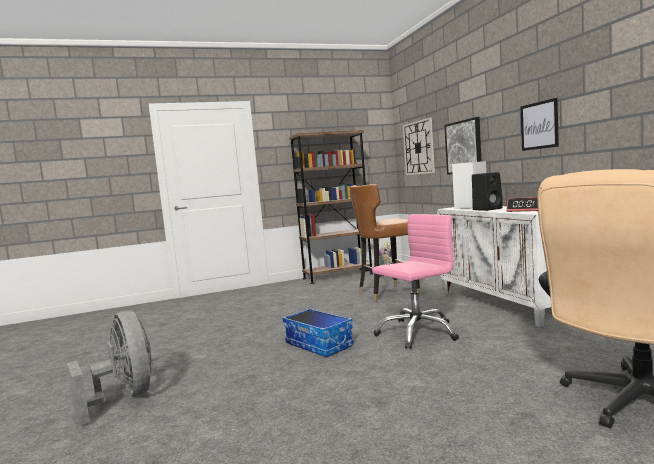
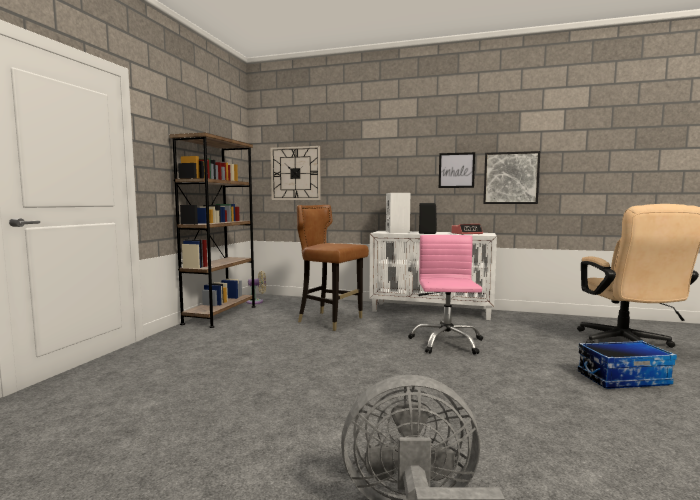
camera: 55 degrees left, 0 degrees up
(319, 344) = (414, 374): storage box -> storage box (623, 378)
(388, 294) = (331, 321): brown chair -> brown chair turned 105 degrees clockwise
(463, 147) = (366, 179): picture -> picture (510, 178)

